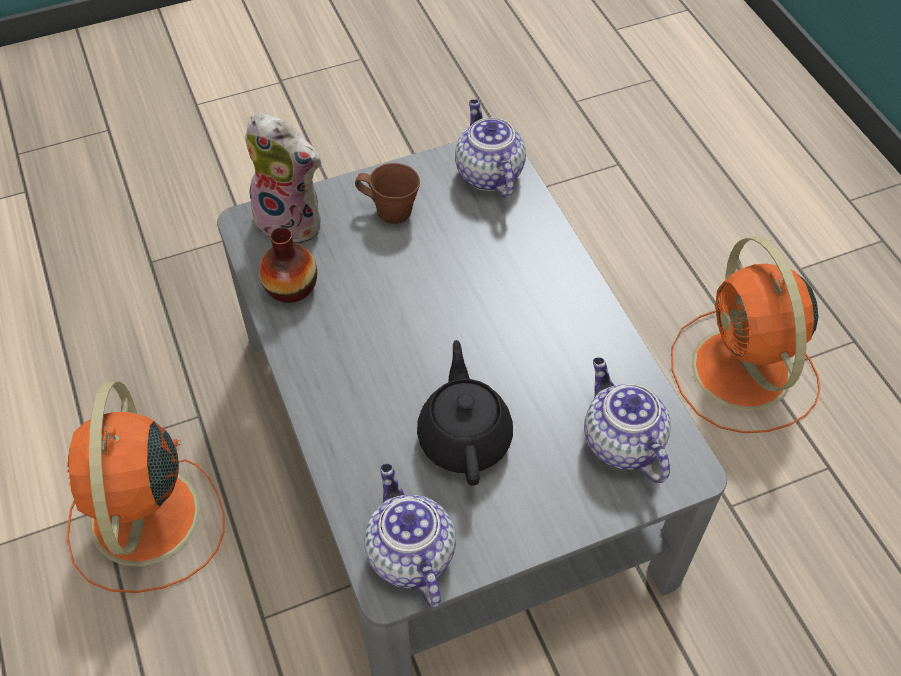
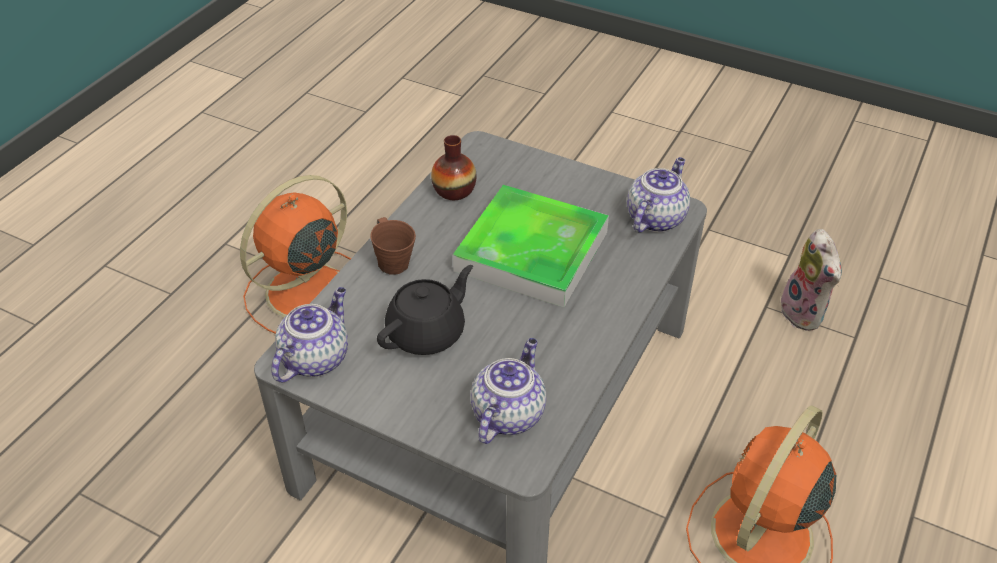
camera: 50 degrees right, 10 degrees down
(293, 221) = (504, 161): plush toy -> plush toy (805, 313)
(391, 210) = (566, 195): brown mug -> brown mug (393, 262)
(439, 287) = (531, 251): none -> tray

